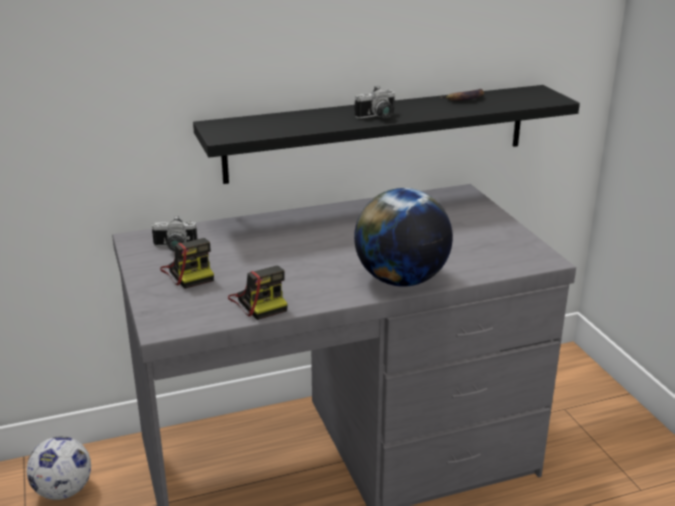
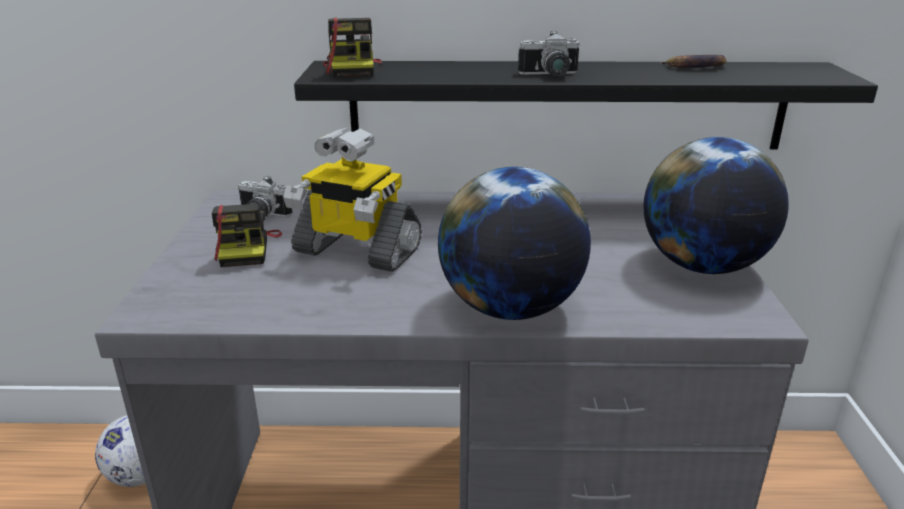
camera: 20 degrees right, 0 degrees up
(259, 302) = (293, 303): camera -> camera (353, 69)
(270, 261) = (355, 251): none -> toy robot
(499, 234) = (702, 266): none -> globe

